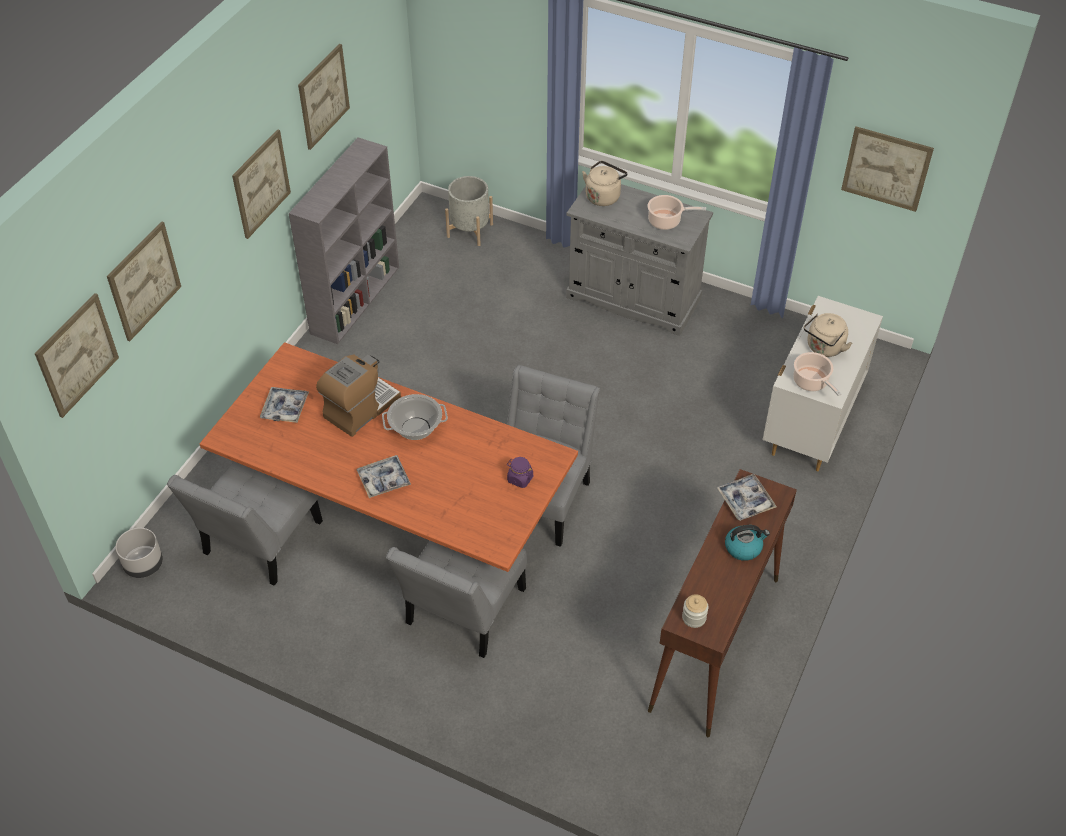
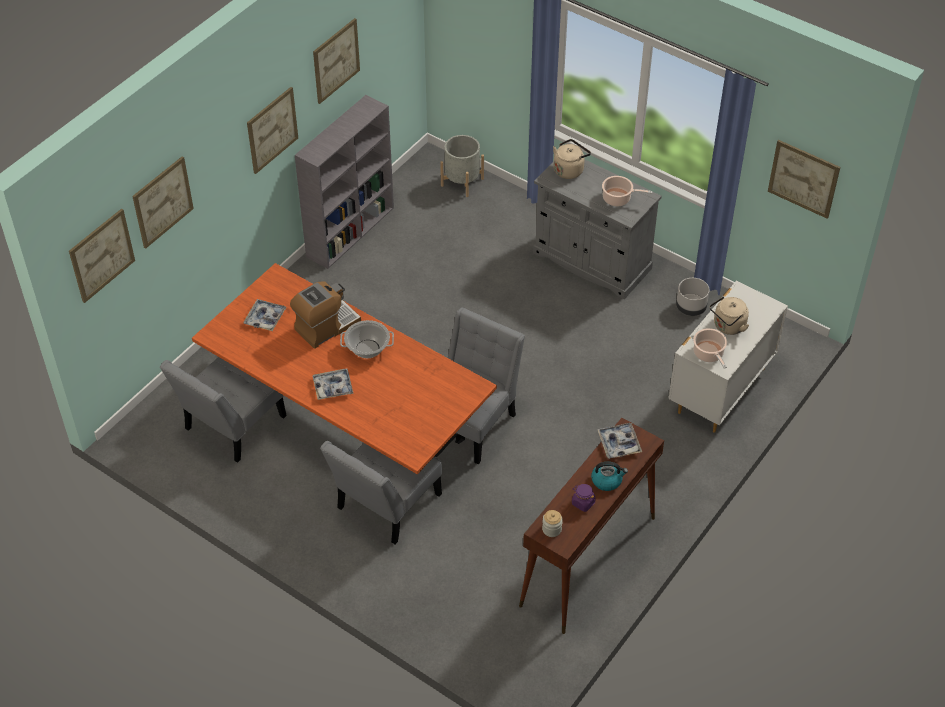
camera: 10 degrees right, 0 degrees up
(144, 565) = (136, 431): grey planter -> grey planter (691, 308)
(520, 479) = (443, 401): purple jar -> purple jar (583, 503)

